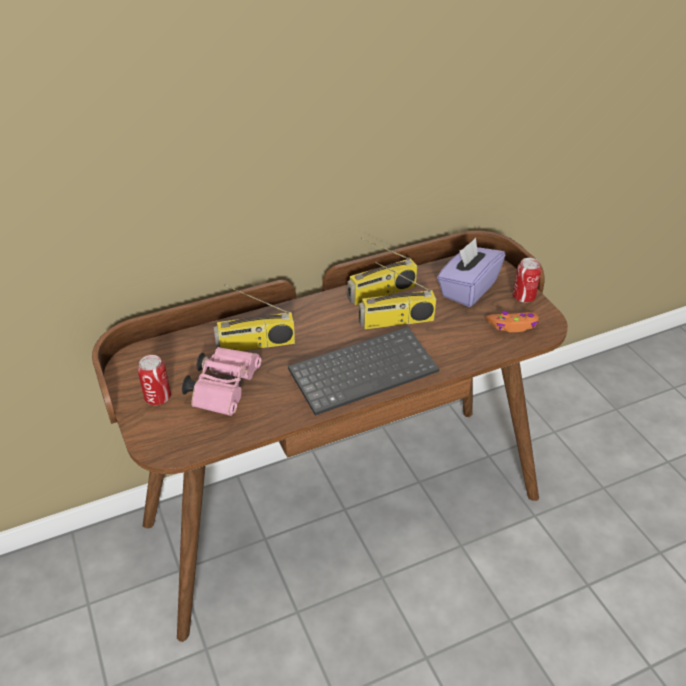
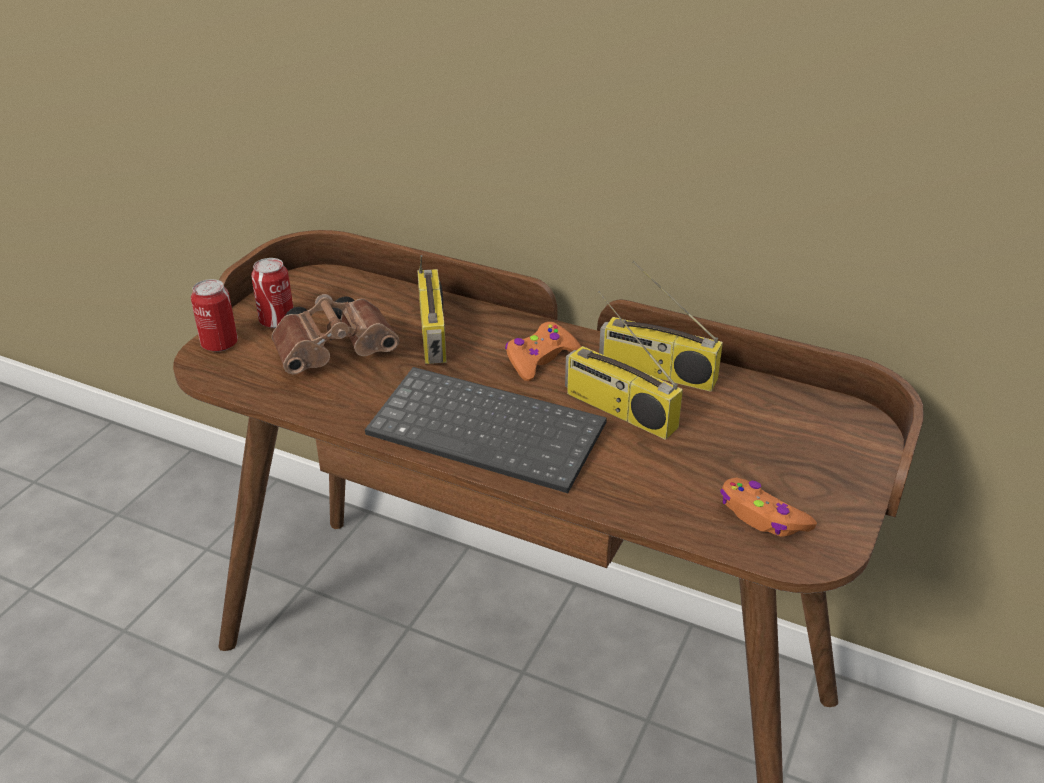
camera: 50 degrees right, 5 degrees down
(225, 388) = (338, 352): pink binoculars -> brown binoculars
(255, 345) = (434, 334): radio -> radio turned 135 degrees counterclockwise
(325, 322) = (540, 359): none -> orange game controller
(468, 289) = (778, 437): purple tissue box -> none
(523, 297) = (844, 497): can -> can (219, 344)

